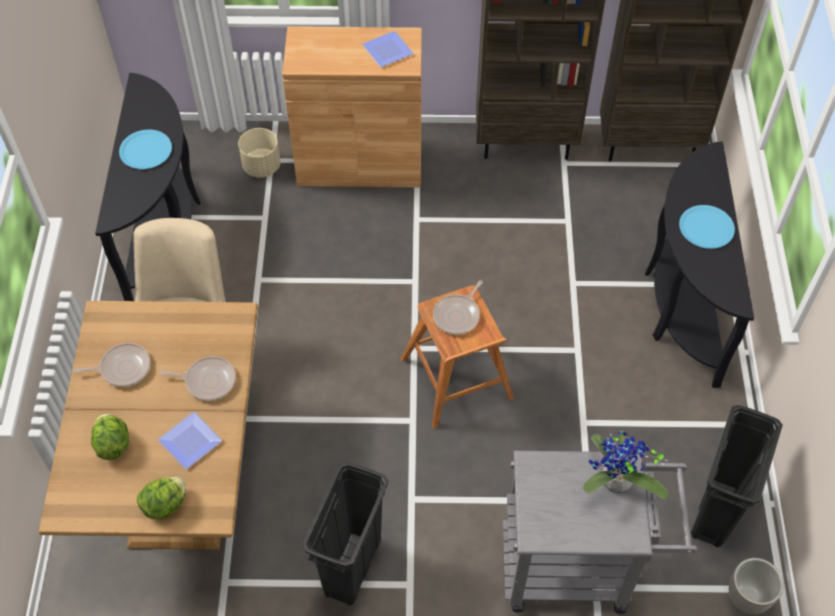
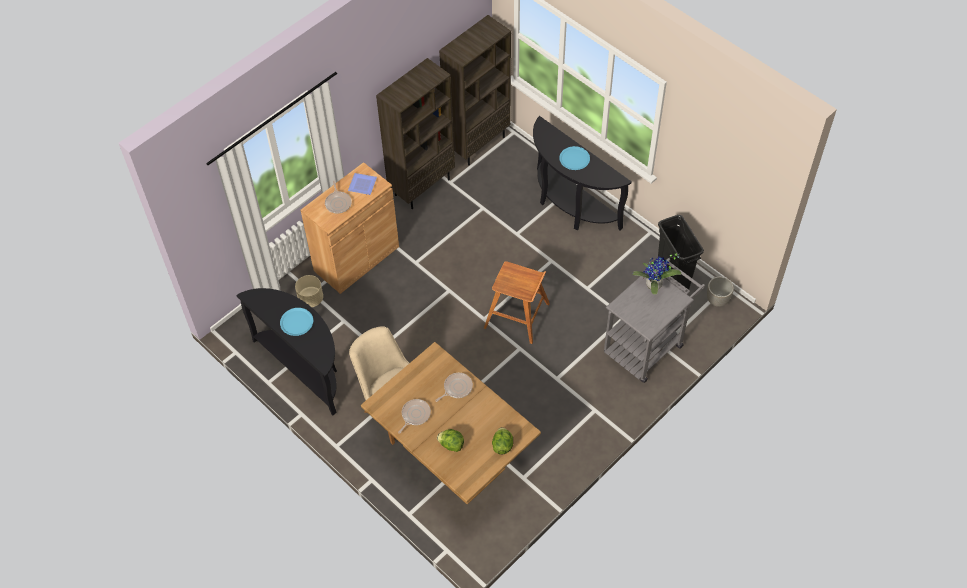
camera: 45 degrees left, 0 degrees up
(192, 441) = (481, 414): plate -> none
(352, 567) = (566, 425): black trash can -> none
(458, 315) = (513, 278): frying pan -> frying pan (338, 203)

